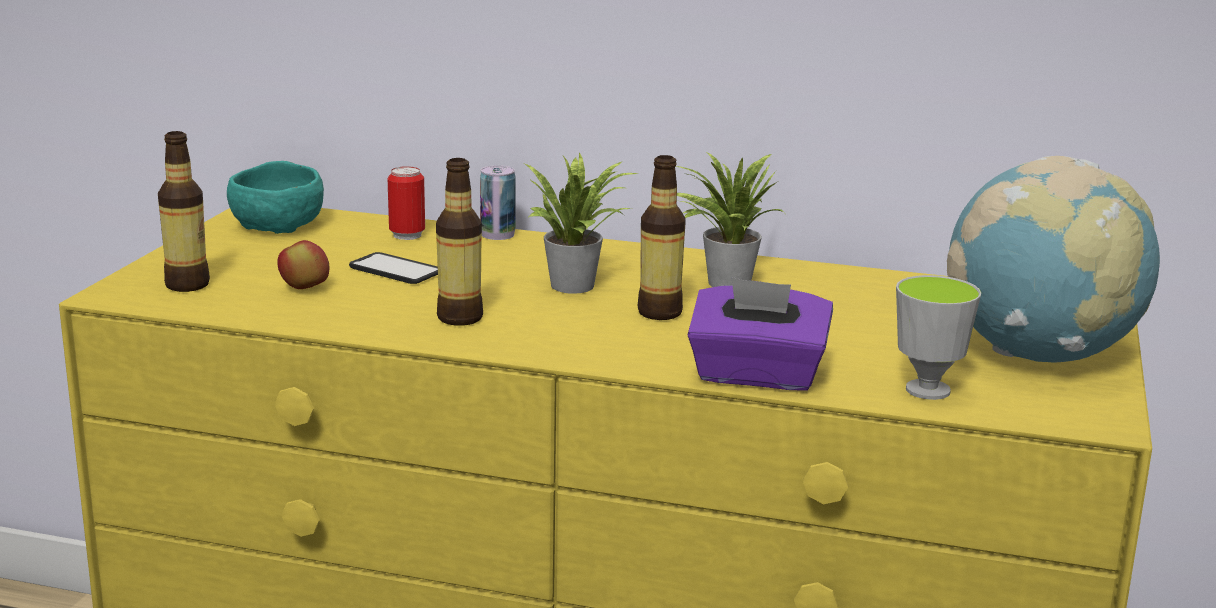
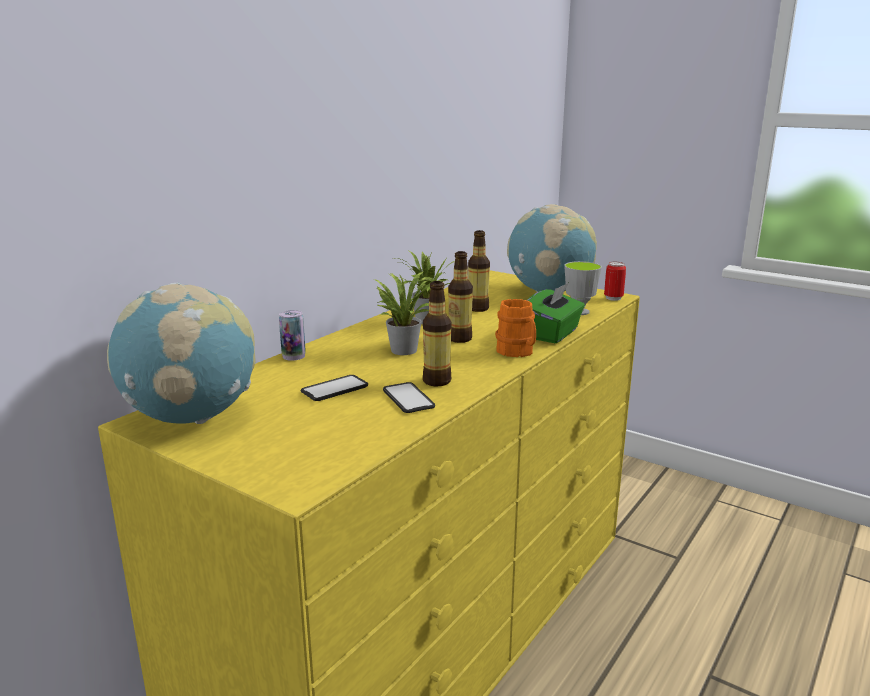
camera: 70 degrees left, 0 degrees up
(187, 285) = (301, 458): bottle -> bottle (477, 308)
(278, 226) = (191, 417): turquoise bowl -> globe
(304, 288) = (346, 418): apple -> none
(385, 310) = (408, 398): none -> phone
(407, 235) = (266, 379): can -> can (613, 298)
(629, 356) = (518, 352): none -> orange mug
(757, 376) = (552, 334): purple tissue box -> green tissue box

